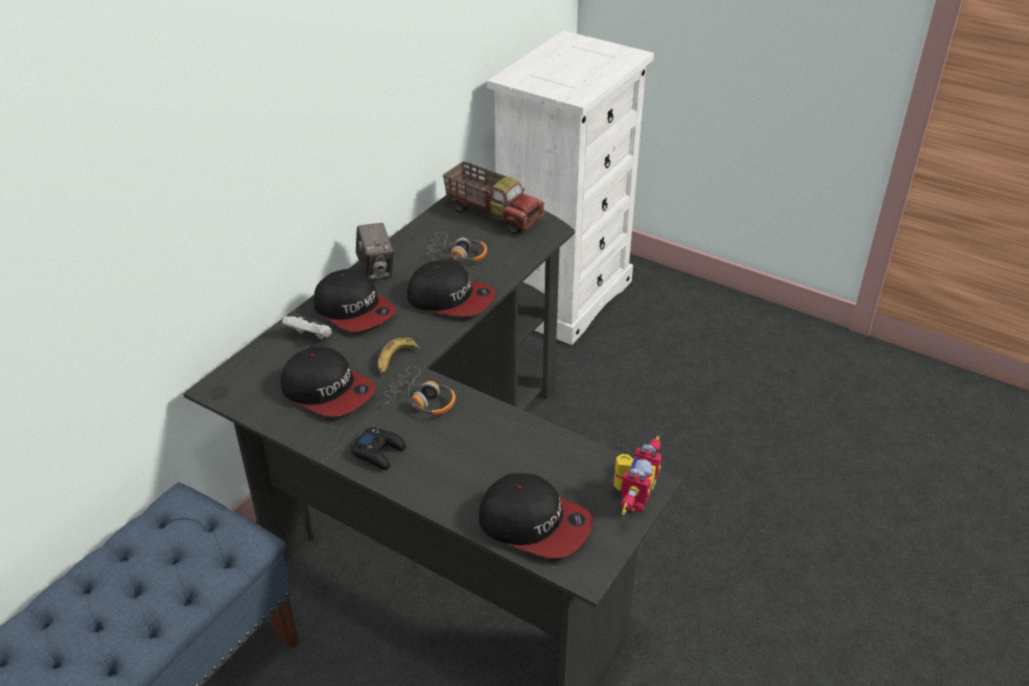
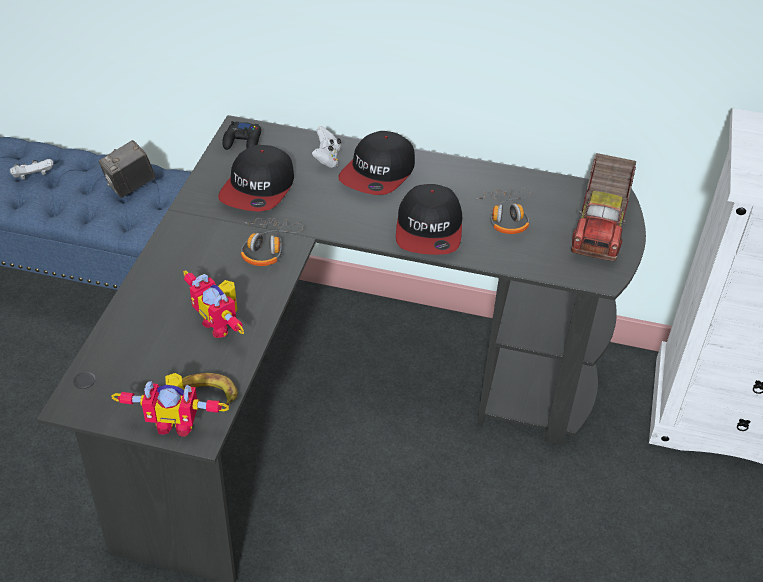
camera: 70 degrees right, 5 degrees up
(78, 639) = (34, 177): none -> white game controller
(376, 270) = (447, 170): camera -> camera (130, 186)
(379, 452) = (190, 239): black game controller -> black game controller (243, 141)
(396, 360) = (317, 217): banana -> banana (206, 393)
(516, 449) = (220, 324): none -> toy robot
(534, 524) = (124, 357): cap -> none

